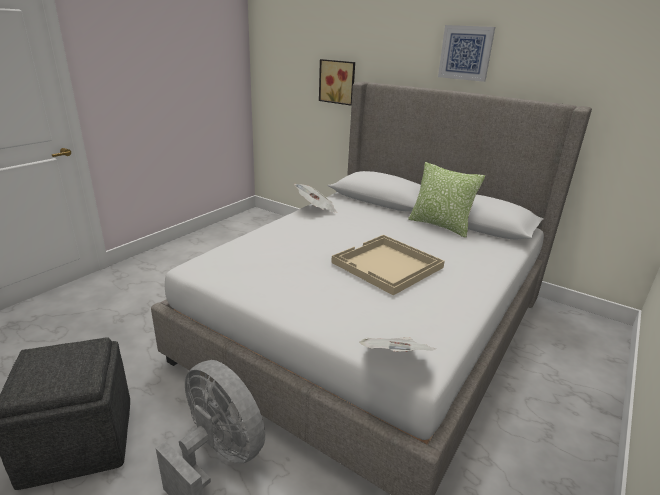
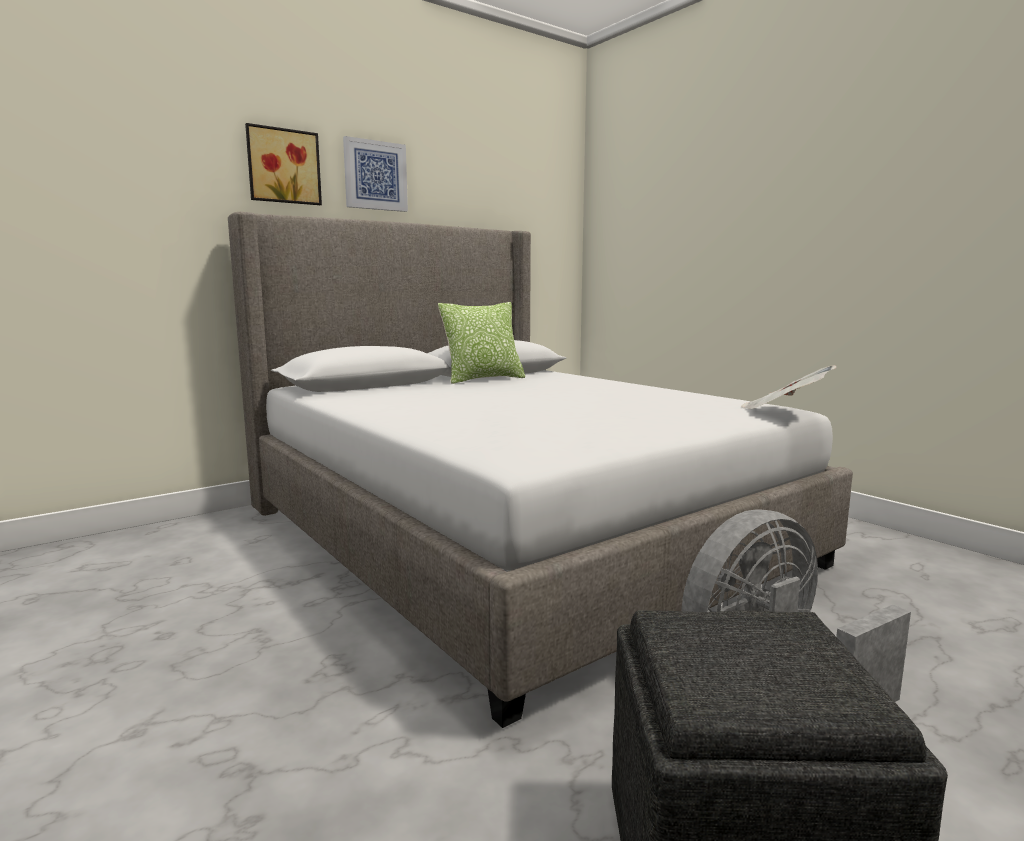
camera: 70 degrees left, 15 degrees down
(316, 209) = (356, 403): newspaper -> none
(338, 82) = (156, 219): picture -> picture (283, 166)
(387, 265) = (582, 396): beige tray -> none

